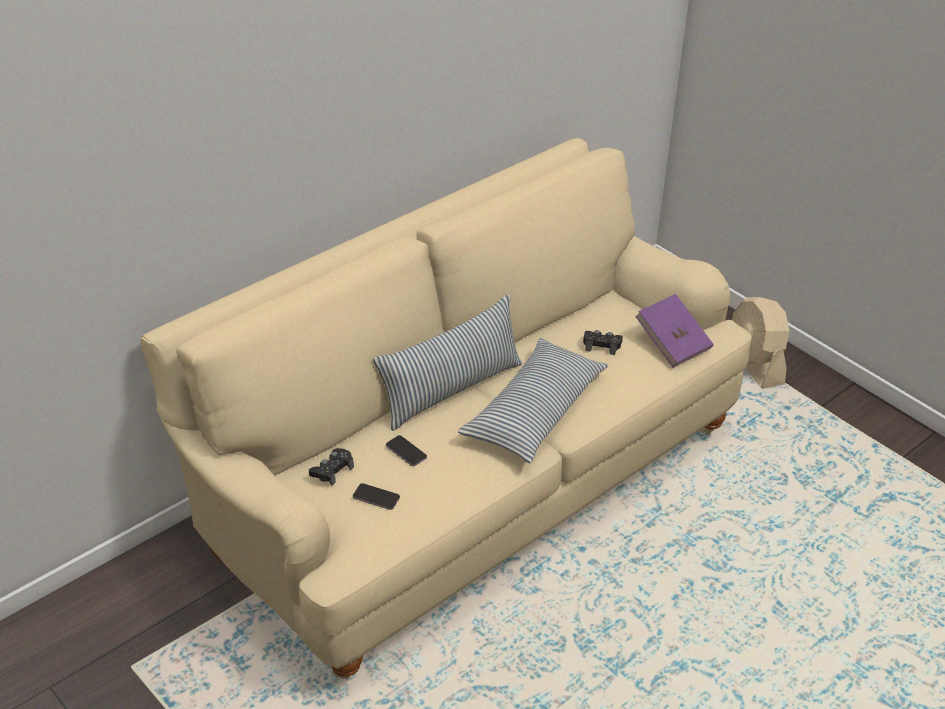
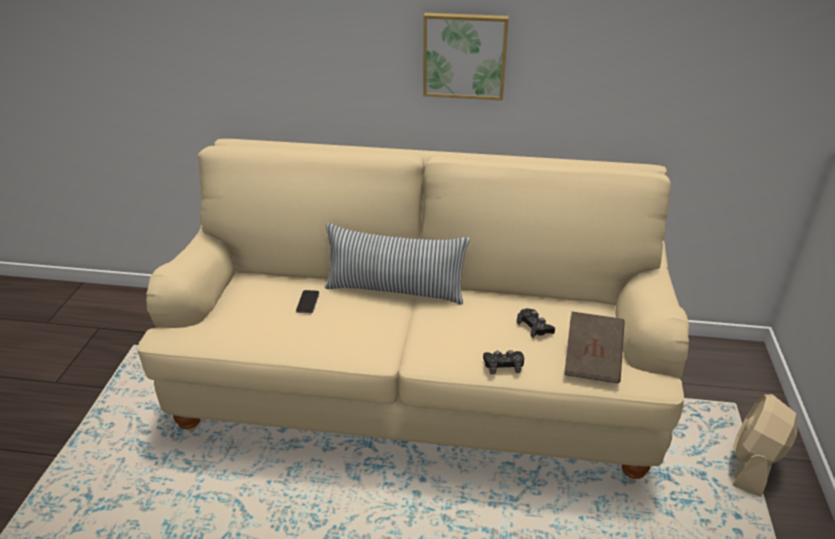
camera: 50 degrees right, 5 degrees down
(332, 470) = (258, 285): black game controller -> black game controller (503, 365)
(376, 497) = (249, 313): phone -> none
(398, 108) = (465, 55): none -> picture
(534, 412) = (419, 335): pillow -> none
(672, 343) = (592, 360): purple book -> brown book

